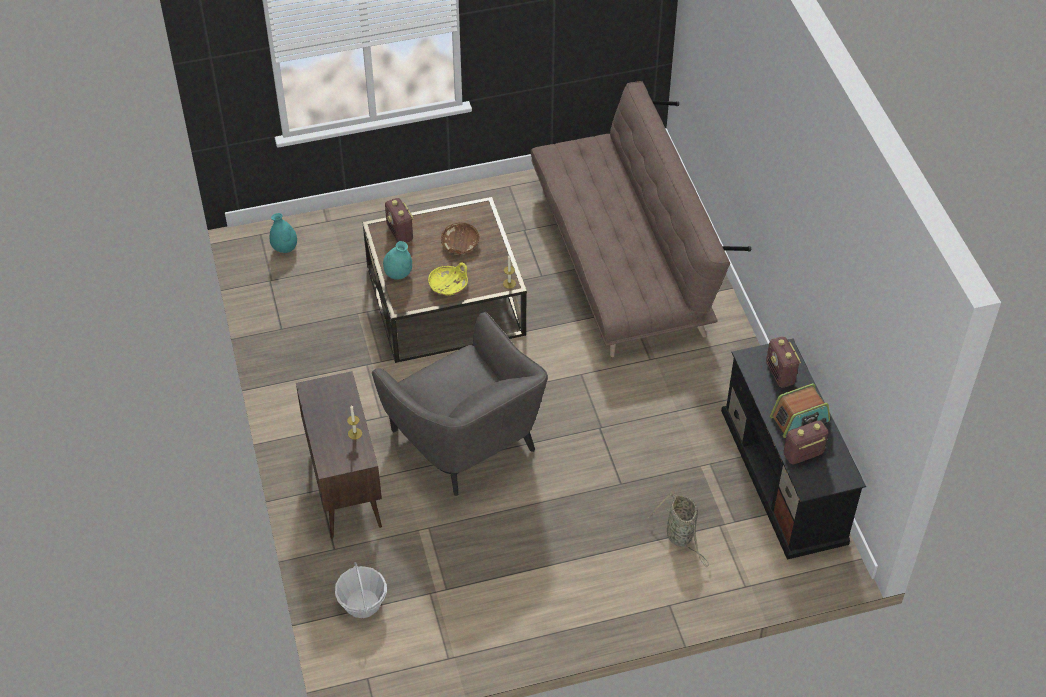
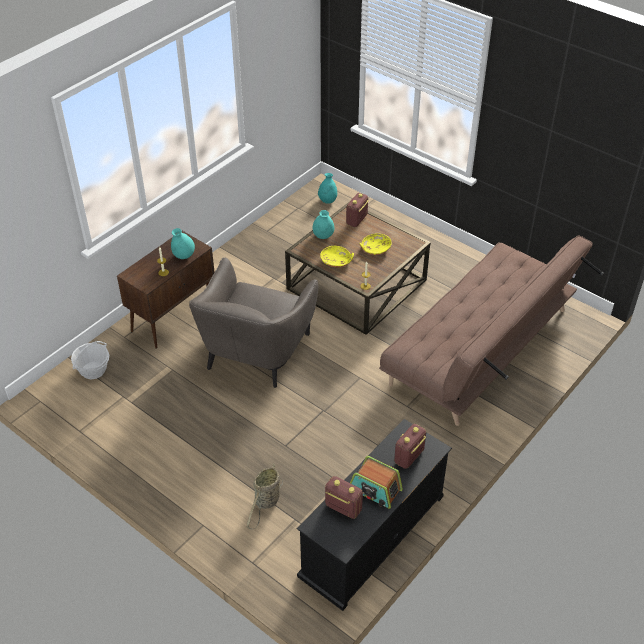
camera: 55 degrees right, 5 degrees down
(344, 402) = (184, 256): none -> turquoise vase
(460, 244) = (375, 249): brown bowl -> yellow bowl

